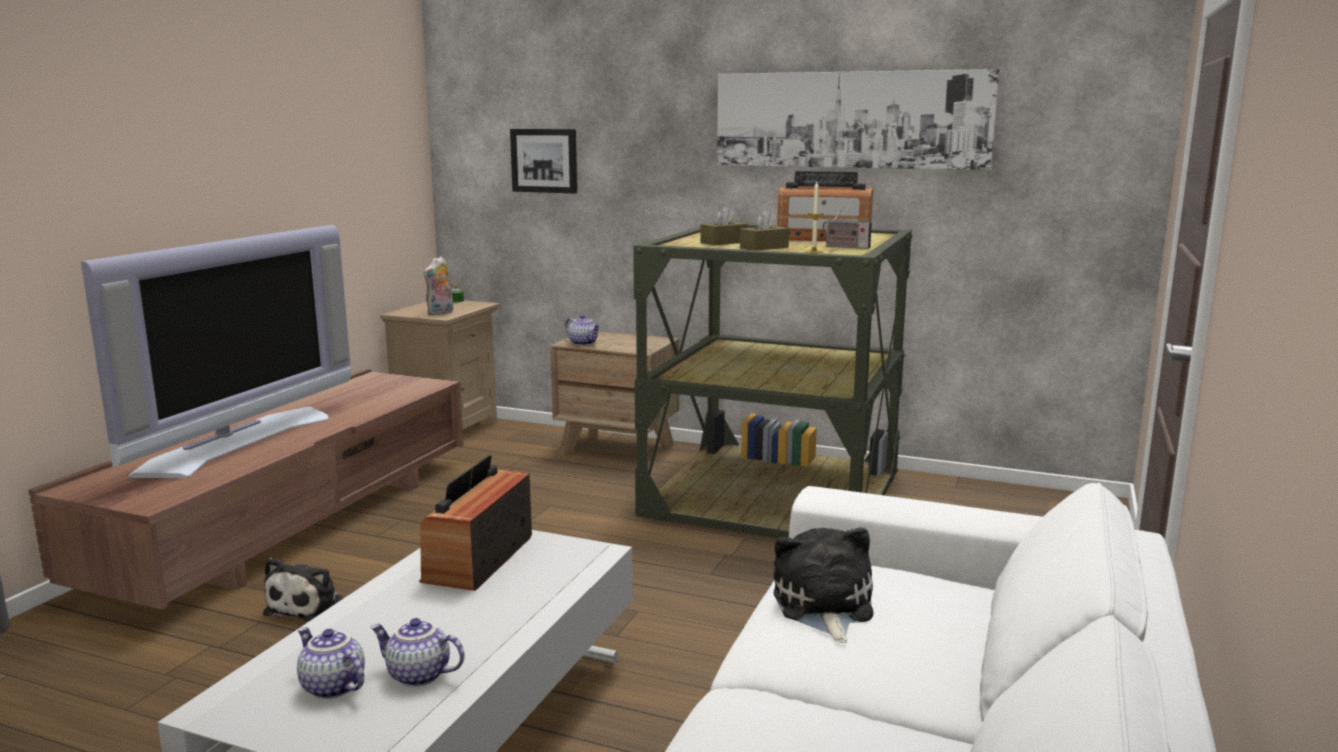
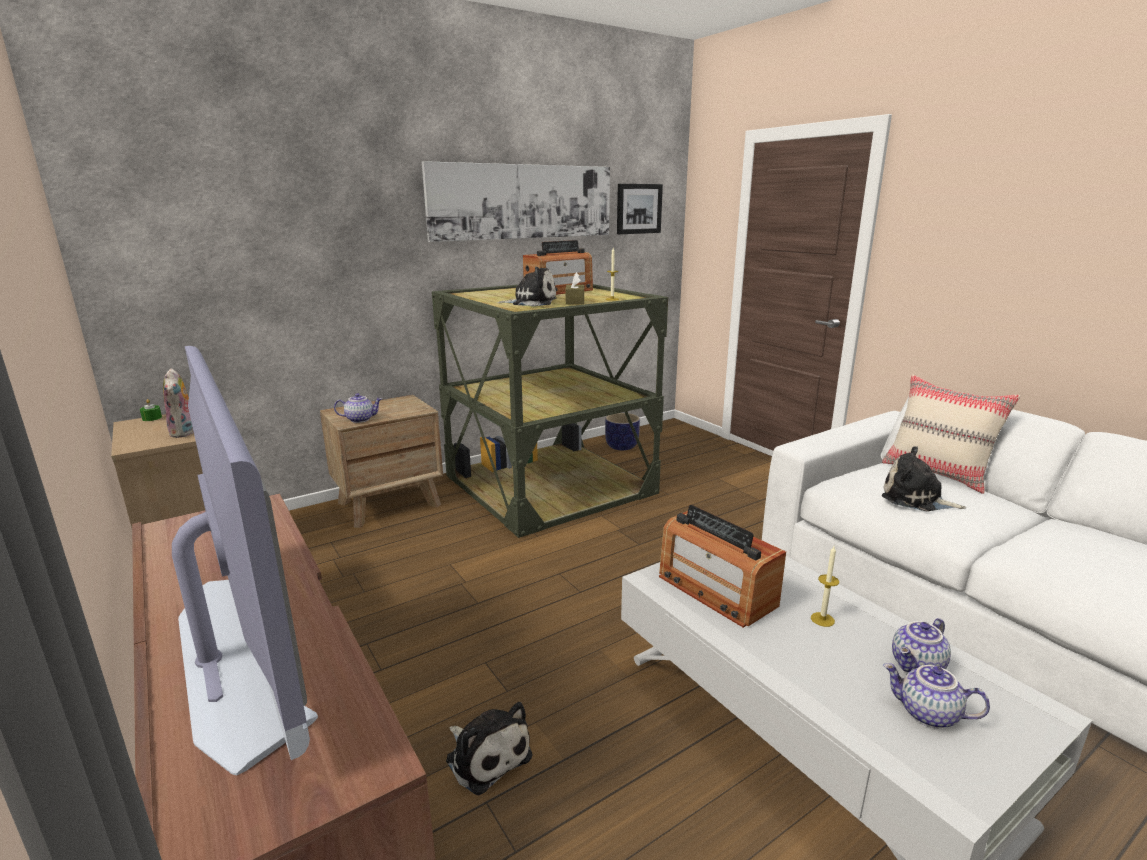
camera: 55 degrees left, 5 degrees up
(331, 687) = (927, 714): teapot -> teapot turned 45 degrees clockwise
(470, 616) = (822, 619): none -> candle
(544, 160) = (243, 247): picture -> picture (638, 209)
(723, 242) = (531, 303): brown tissue box -> plush toy
(845, 247) = (604, 294): radio -> none
(952, 496) = (621, 446): none -> planter
(988, 622) = (937, 473): none -> beige pillow

